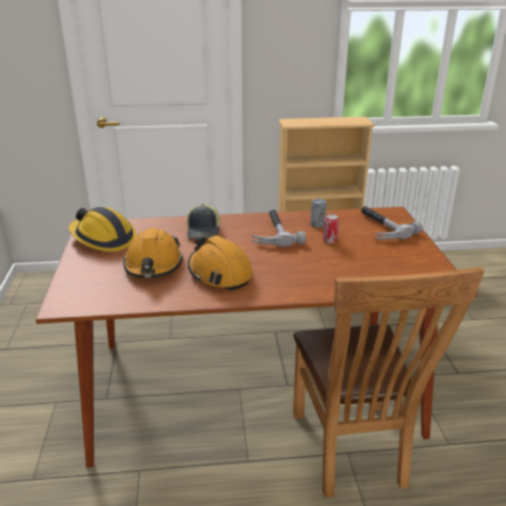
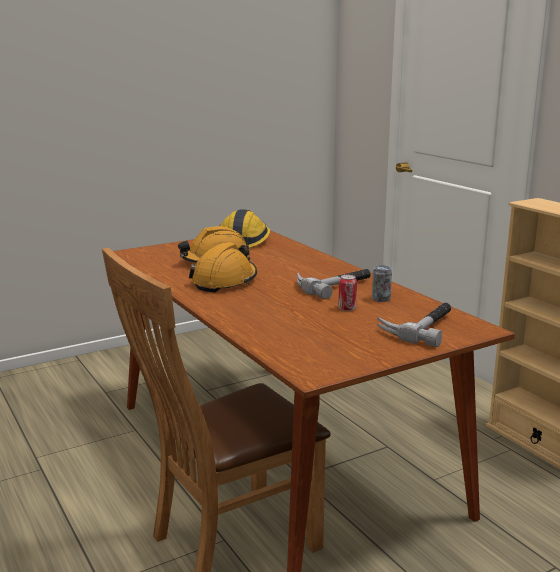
camera: 65 degrees right, 10 degrees down
(204, 231) = (300, 263): cap -> none

